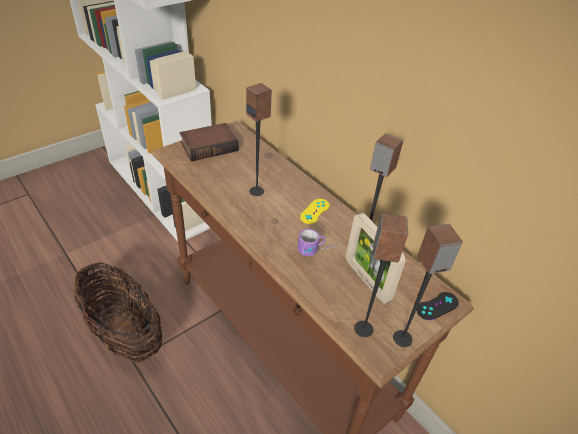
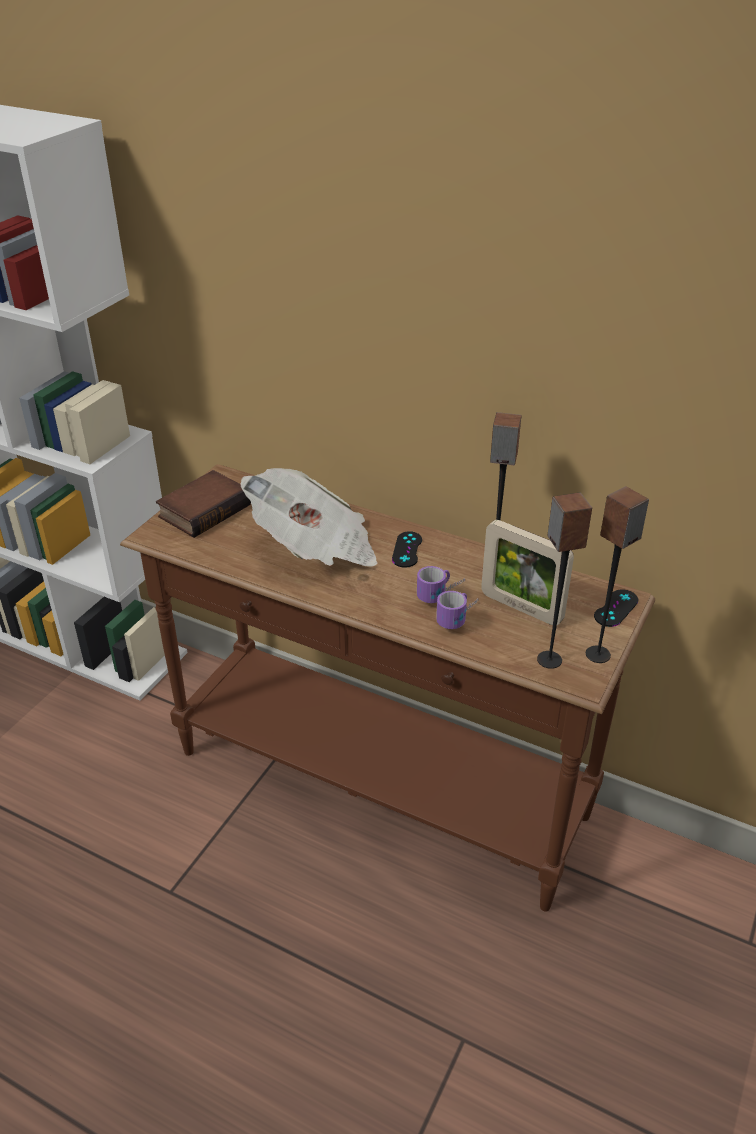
camera: 20 degrees left, 5 degrees down
(124, 333) = (131, 858): basket -> none
(257, 191) = (314, 548): speaker -> newspaper
(314, 211) = (407, 549): yellow game controller -> black game controller
(319, 273) = (460, 618): none -> mug

